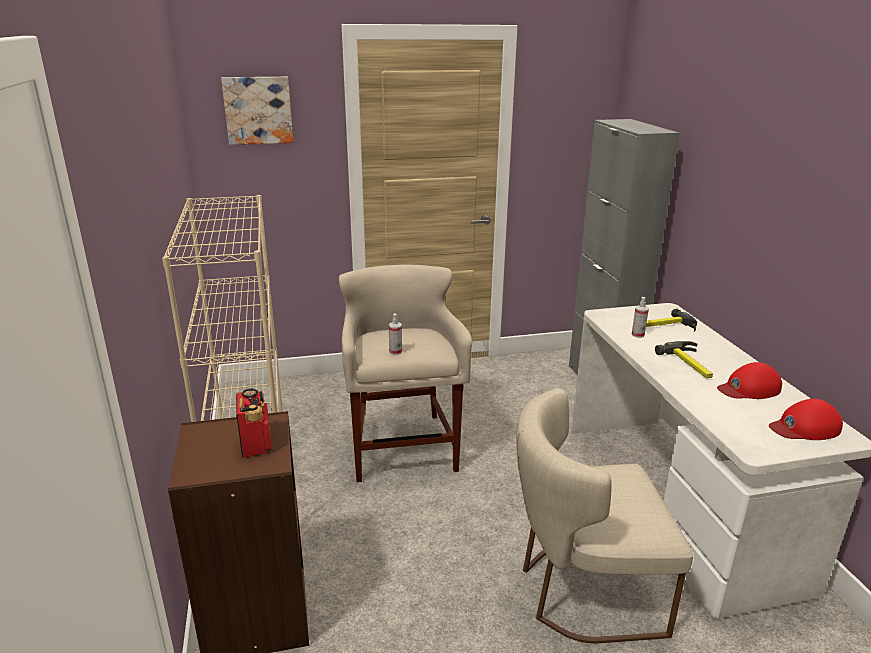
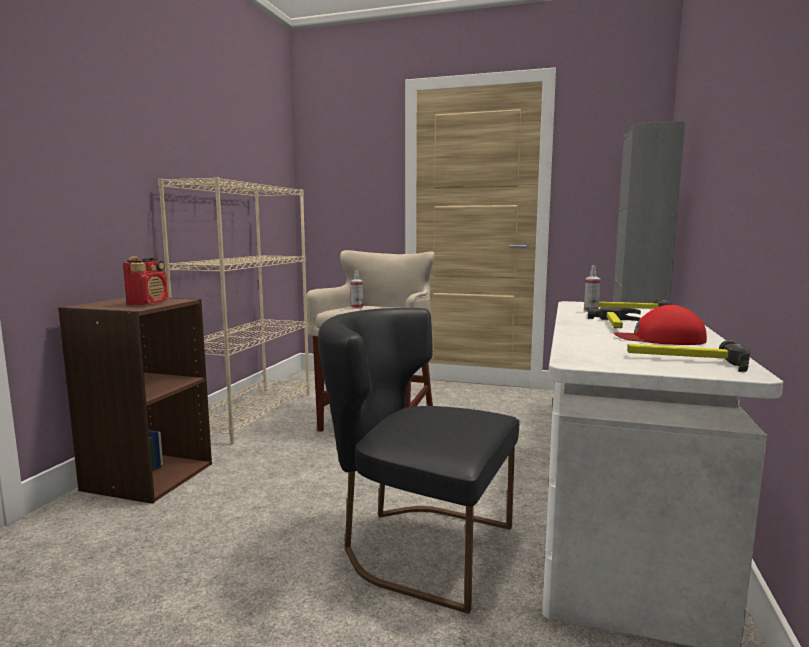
camera: 30 degrees right, 15 degrees down
(258, 110) = (341, 148): picture -> none
(581, 591) = (416, 546): beige chair -> black chair
(804, 427) = (686, 361): red cap -> hammer

